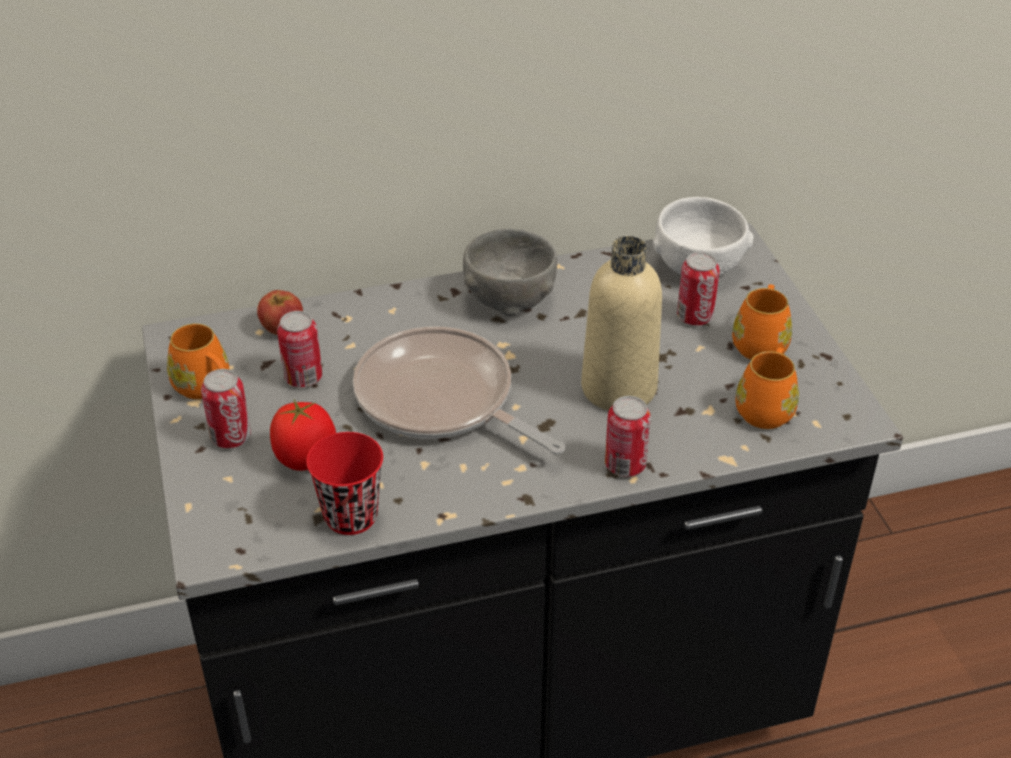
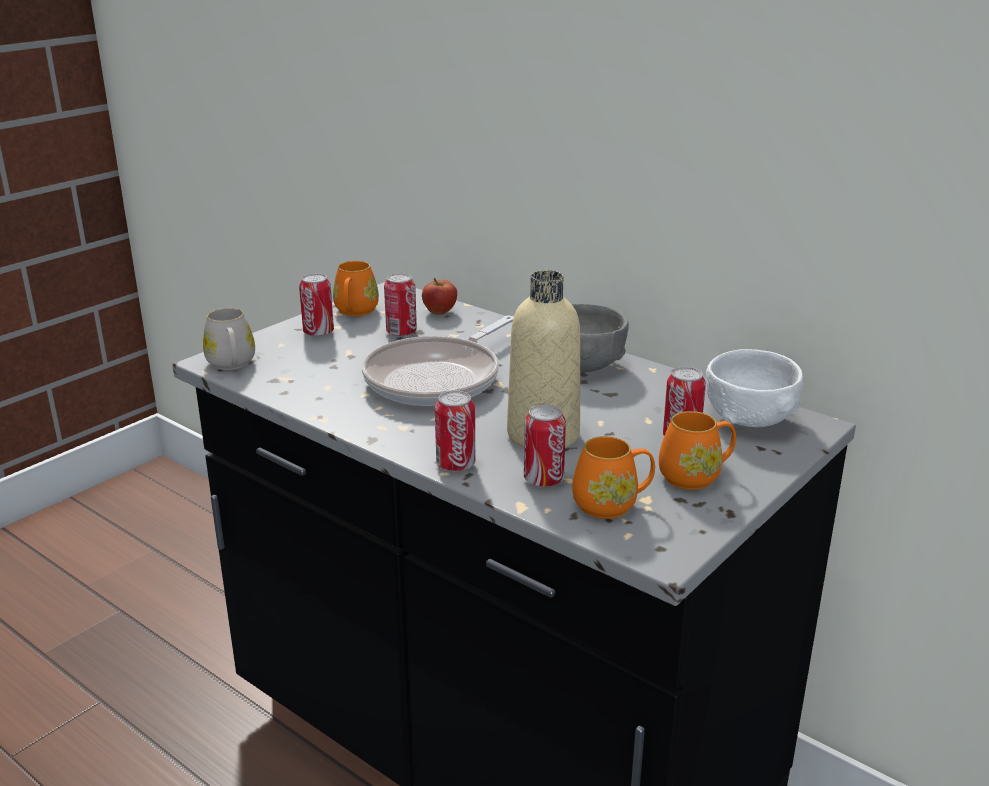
camera: 55 degrees right, 15 degrees down
(241, 537) = (232, 365): none -> white mug
(306, 458) = (325, 358): tomato -> none
(351, 516) = (286, 388): red cup -> none
(441, 400) = (438, 378): frying pan -> frying pan turned 150 degrees counterclockwise
(697, 426) = (543, 480): none -> can

